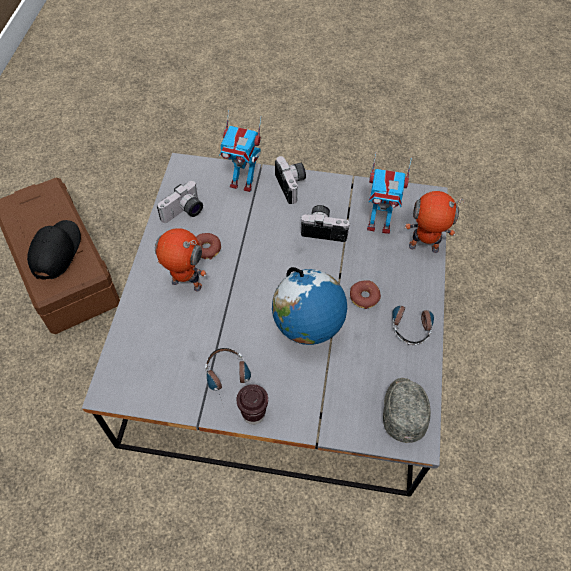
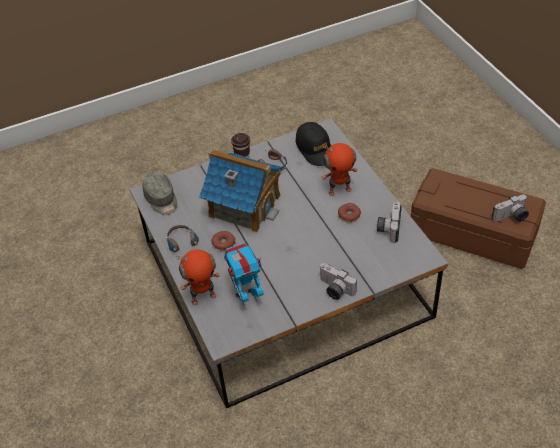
camera: 150 degrees right, 10 degrees down
(56, 251) = (459, 195): black cap -> black cap (315, 149)
(243, 183) = (372, 270): toy robot -> none
(306, 333) = (244, 205): globe -> toy house
(324, 229) = (283, 271): camera -> camera (511, 217)

